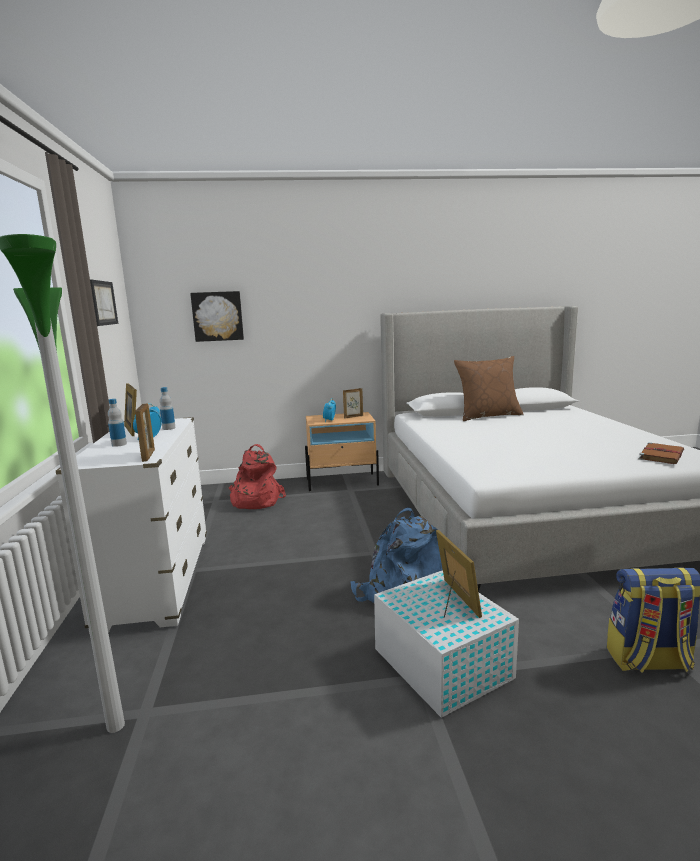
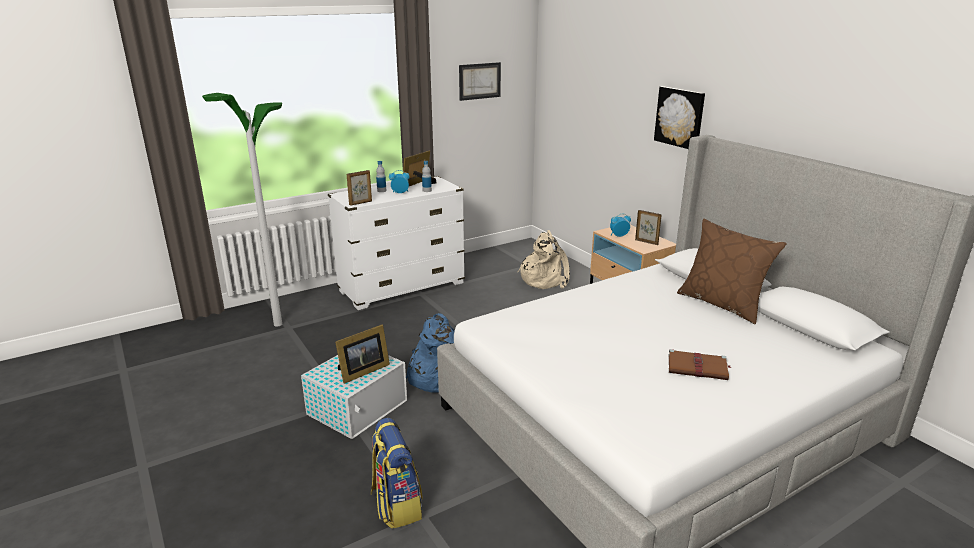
camera: 65 degrees right, 10 degrees up
(217, 316) = (583, 101): picture -> picture (680, 117)
(254, 501) = (544, 279): red backpack -> beige backpack
(661, 455) = (629, 416): brown book -> brown book (698, 367)

